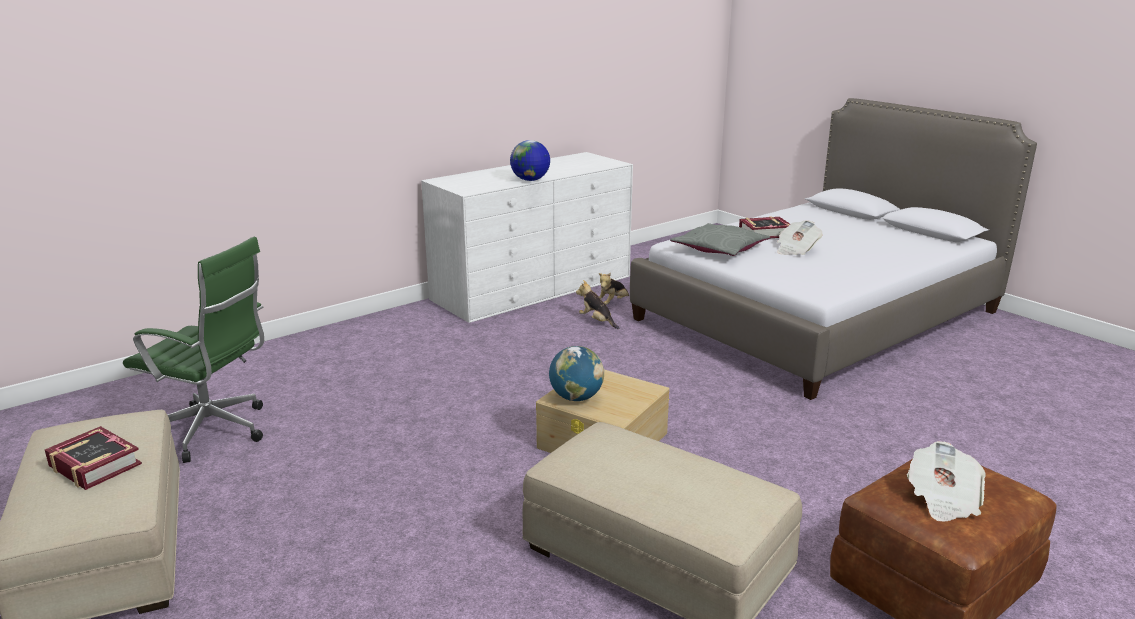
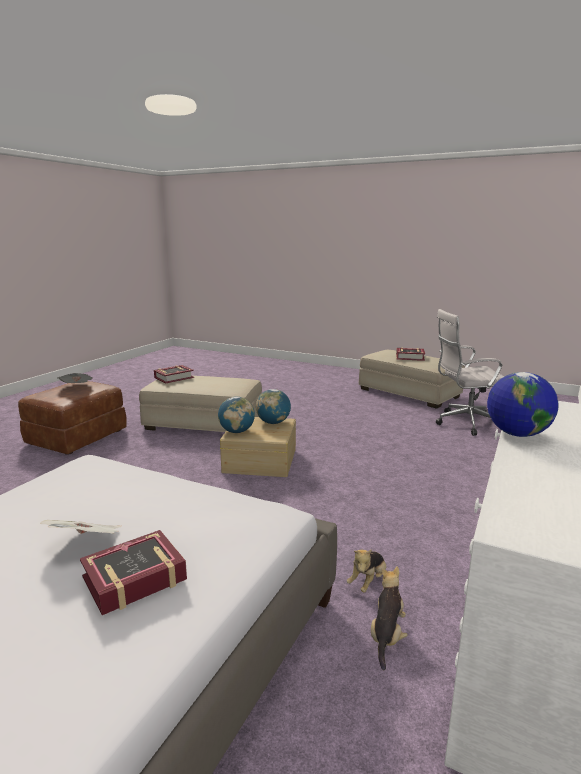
camera: 155 degrees right, 5 degrees down
(215, 432) = (465, 423): green office chair -> white office chair
(597, 321) = (368, 581): plush toy -> plush toy turned 105 degrees clockwise
(639, 393) = (237, 431): none -> globe
(719, 249) = (210, 513): grey pillow -> none
(720, 509) = (174, 377): none -> book

